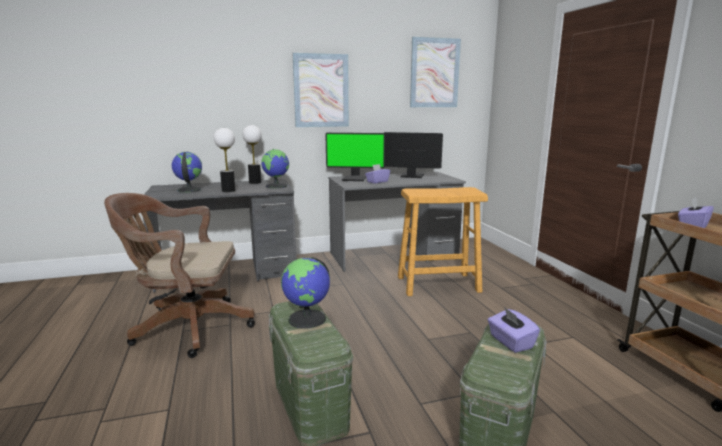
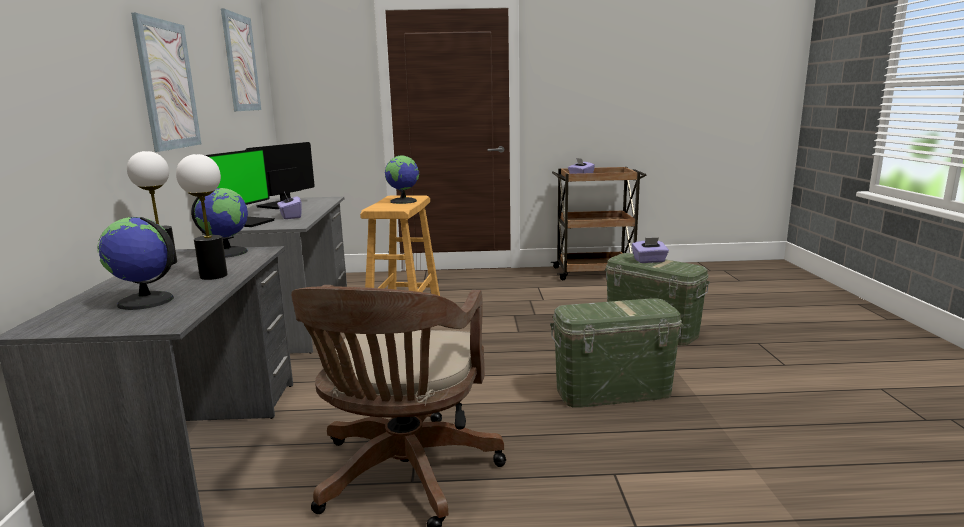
camera: 75 degrees left, 0 degrees up
(307, 319) = (607, 308): globe -> globe (404, 201)

